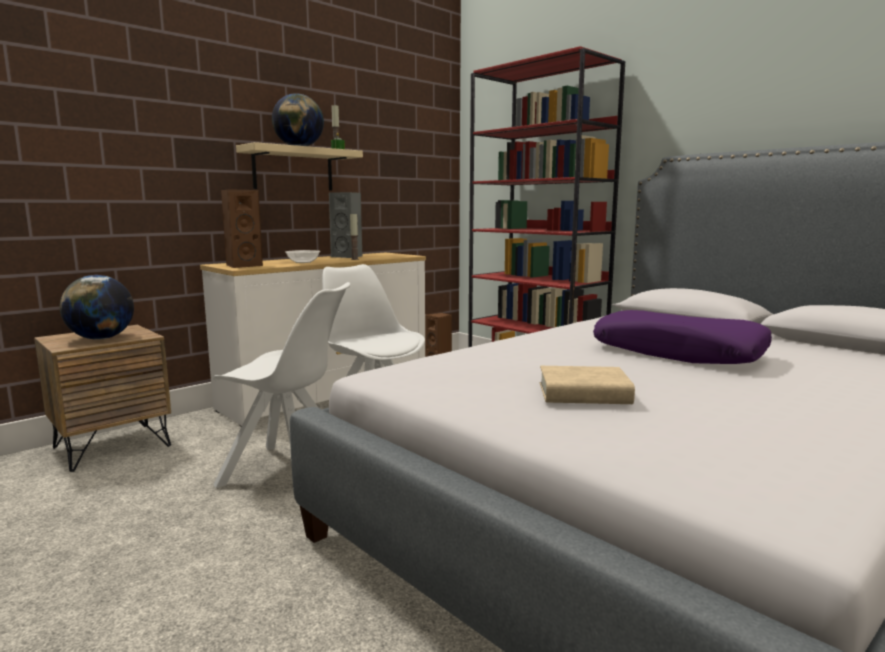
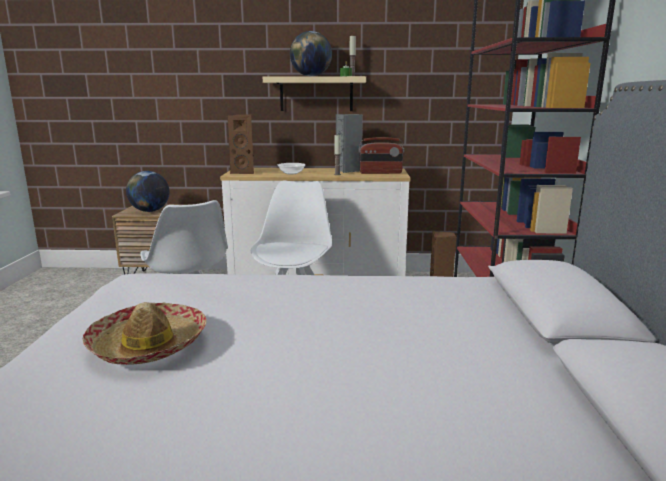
camera: 45 degrees right, 5 degrees up
(386, 255) = (380, 173): none -> radio
(583, 394) = (148, 345): beige book -> hat
(678, 353) = (371, 342): purple pillow -> none

